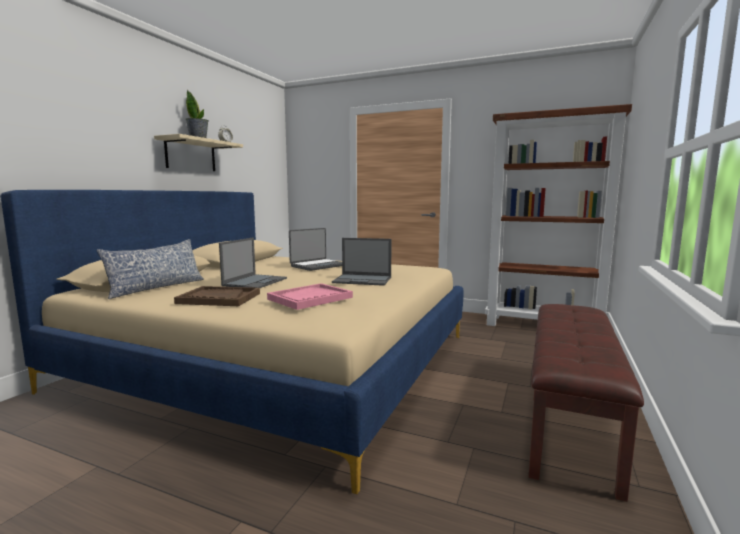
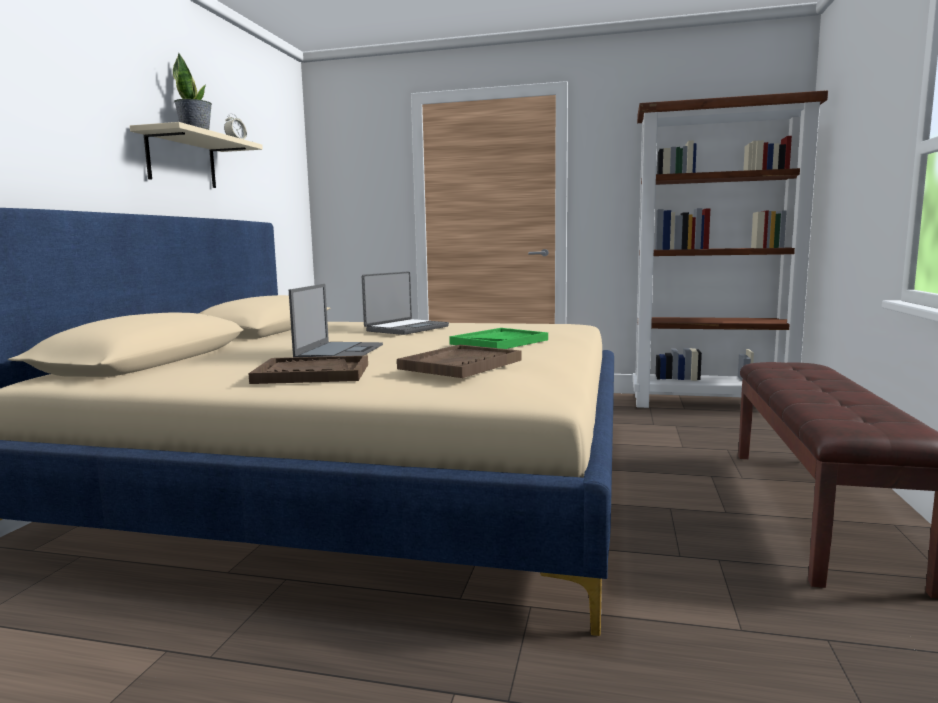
camera: 10 degrees left, 0 degrees up
(156, 287) = (183, 367): pillow -> none
(310, 298) = (461, 364): pink tray -> brown tray
(363, 280) = (499, 342): laptop -> green tray

